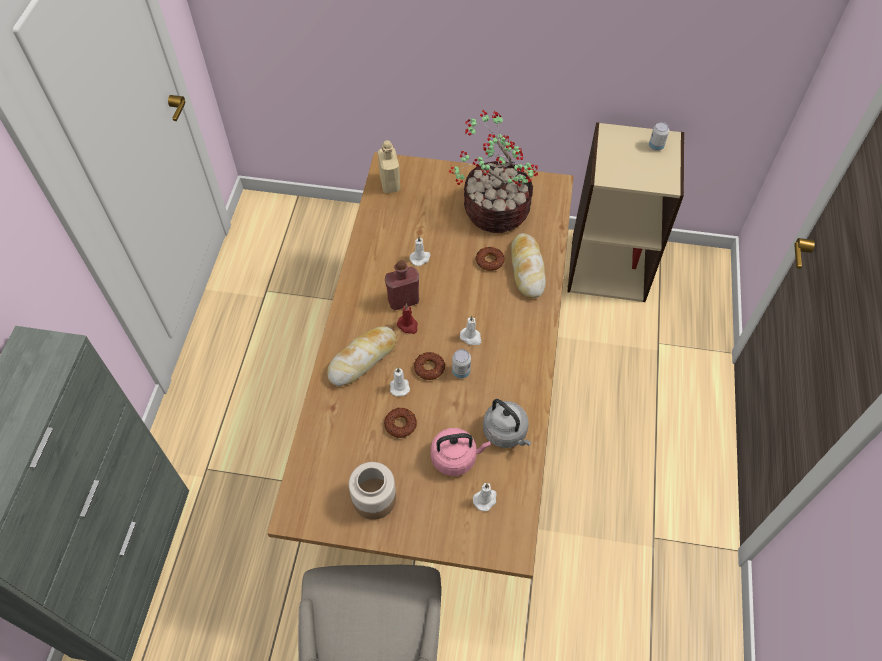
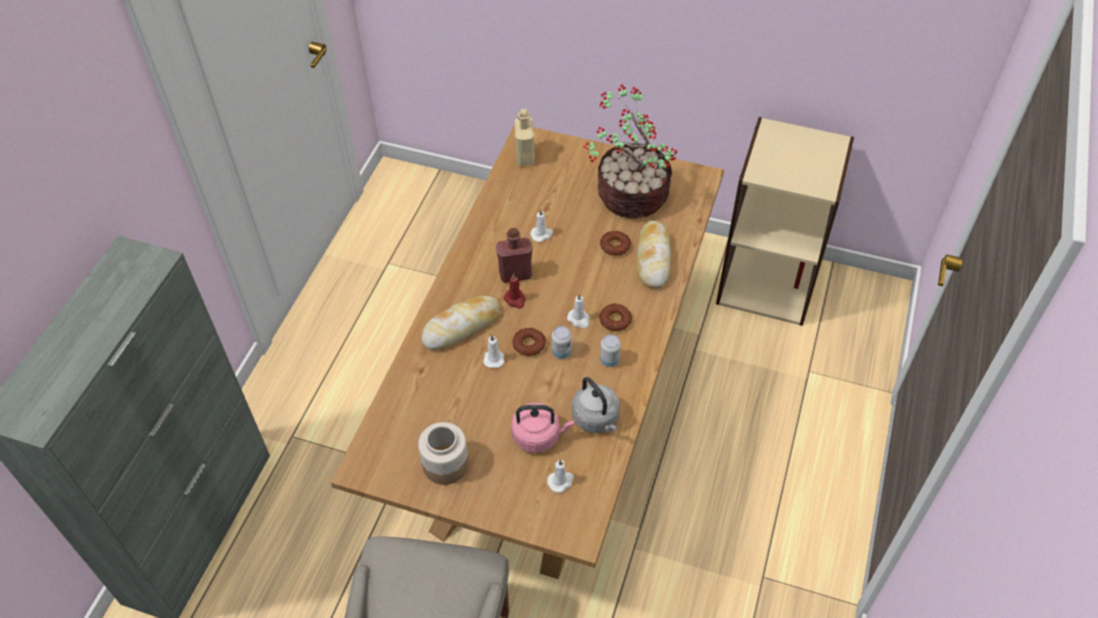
camera: 10 degrees right, 5 degrees down
(400, 424) = (487, 396): donut -> donut (615, 320)
(656, 146) = (819, 148): can -> can (609, 360)

